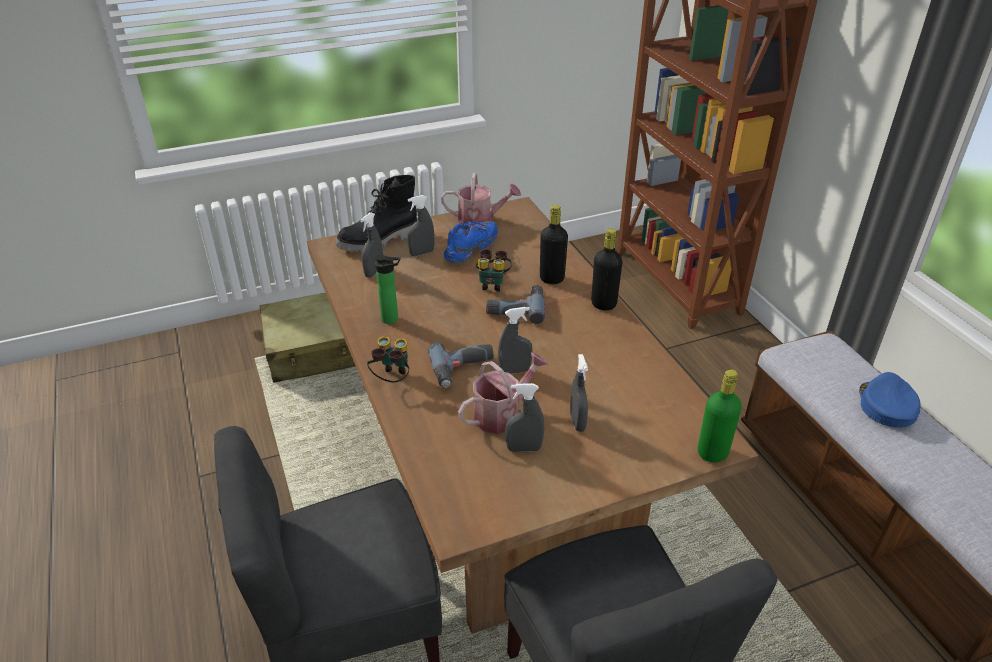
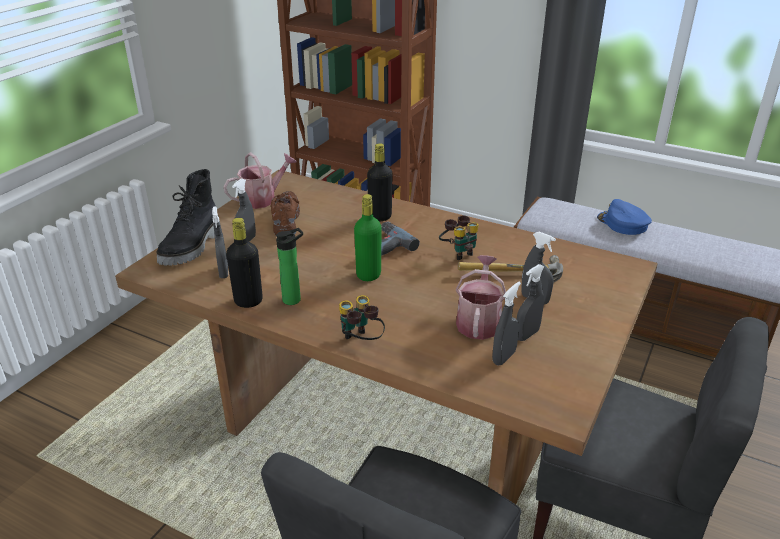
camera: 40 degrees left, 5 degrees down
(318, 350) = (103, 413): beige suitcase -> none
(463, 369) = (406, 306): power drill -> none
(471, 249) = (285, 222): blue shoe -> brown shoe
(492, 284) = (340, 239): binoculars -> binoculars (458, 252)
(515, 370) = (444, 288): grey spray bottle -> grey spray bottle (504, 357)
(588, 390) = (511, 276): none -> hammer
(603, 304) = (440, 218): black bottle -> black bottle (248, 301)
(712, 453) = (634, 274): green bottle -> green bottle (368, 275)

